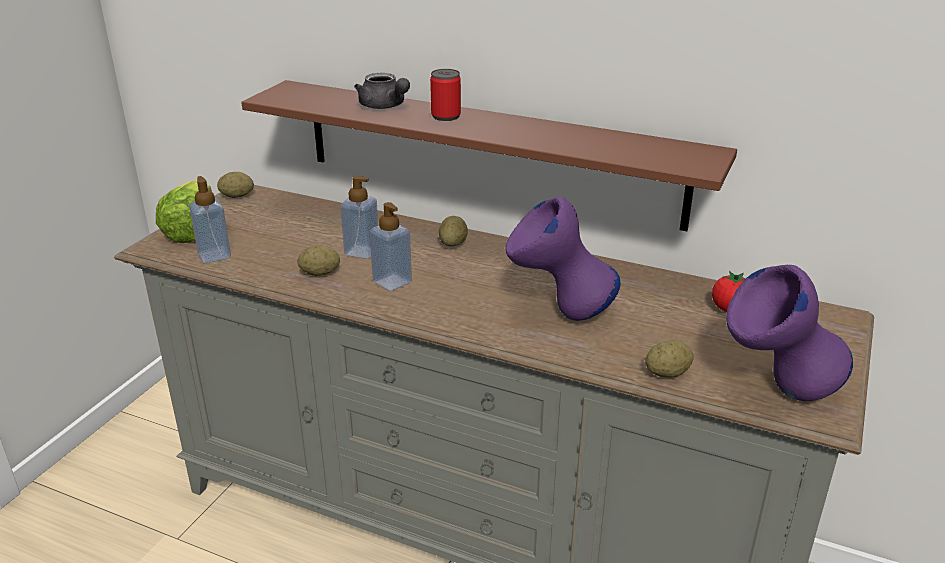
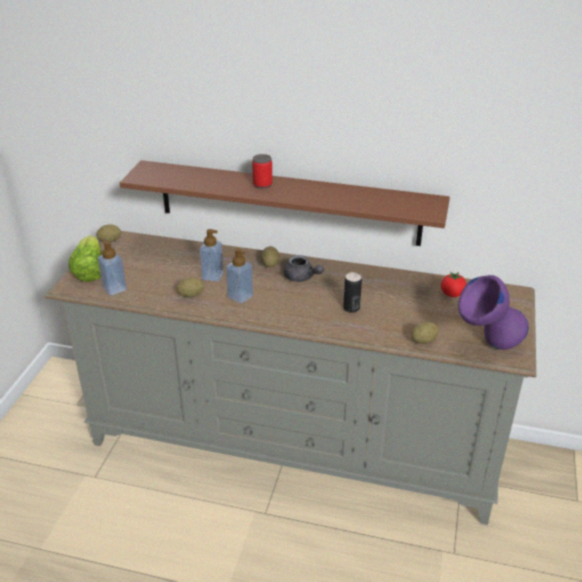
camera: 10 degrees left, 5 degrees up
(384, 106) = (219, 179): grey teapot -> grey teapot (301, 278)
(559, 314) = (351, 308): purple vase -> can

